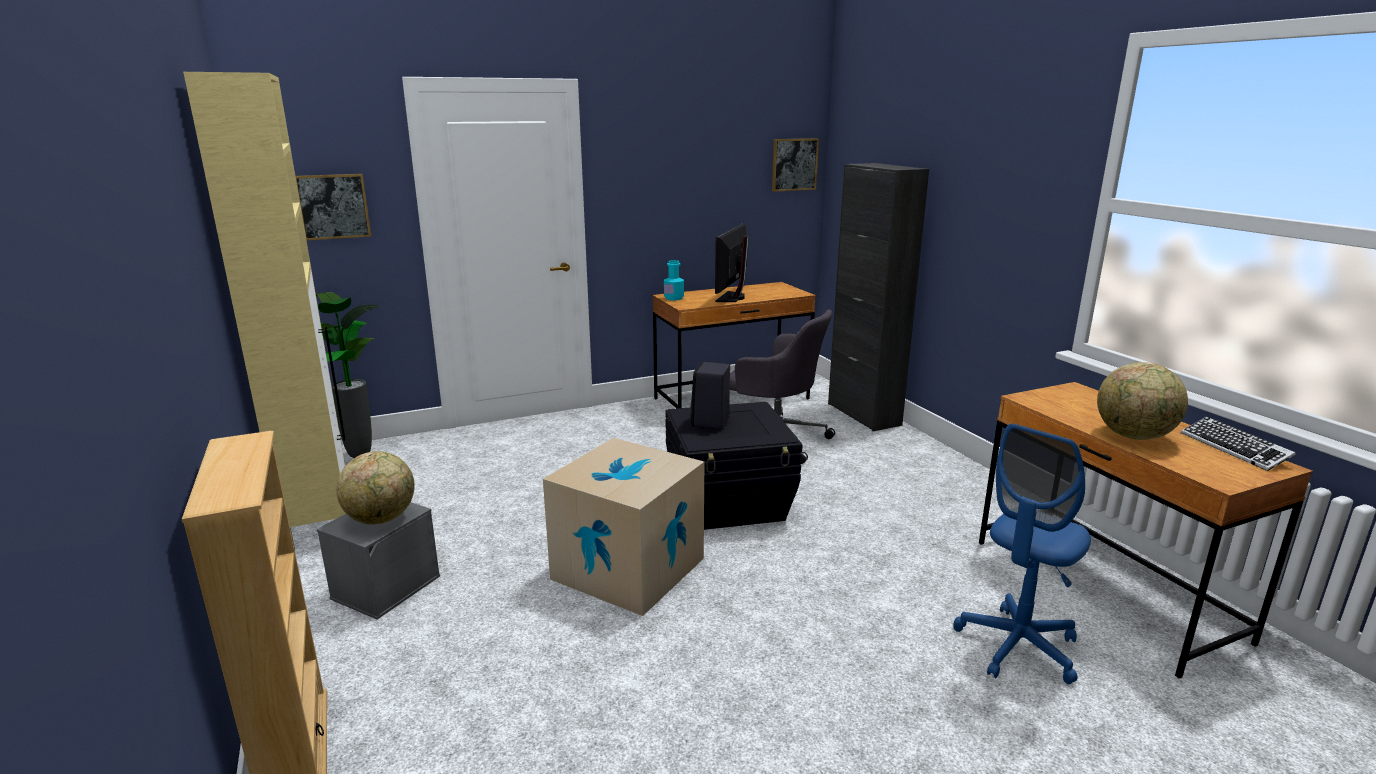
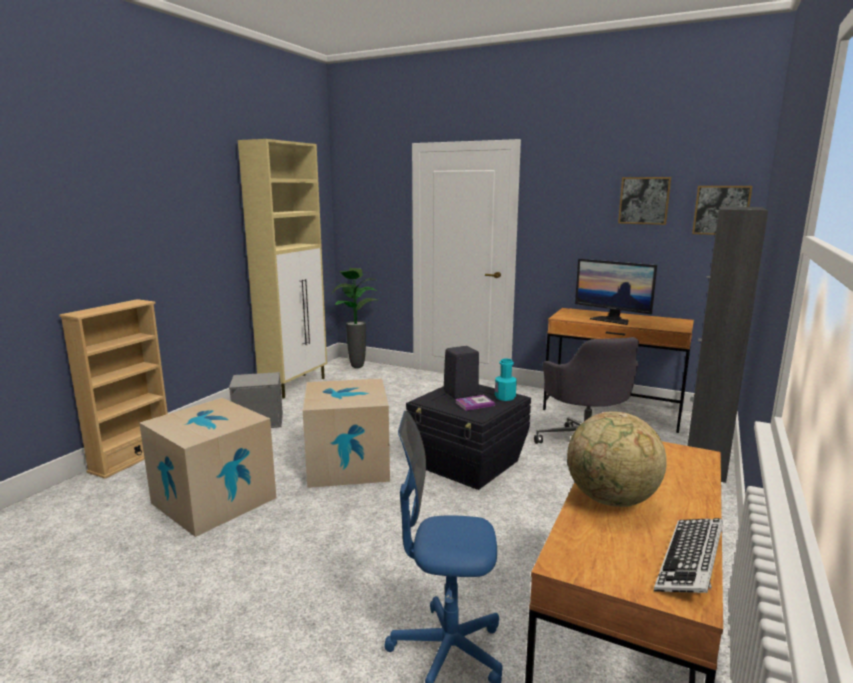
camera: 50 degrees right, 5 degrees down
(333, 206) = (371, 219): picture -> picture (644, 200)
(381, 519) = (256, 380): globe -> none
(574, 701) = (214, 500): none -> cardboard box
(673, 298) = (568, 312): turquoise bottle -> turquoise bottle (505, 397)
(732, 297) = (612, 320): monitor -> monitor turned 120 degrees counterclockwise
(748, 427) = (474, 404): none -> book

